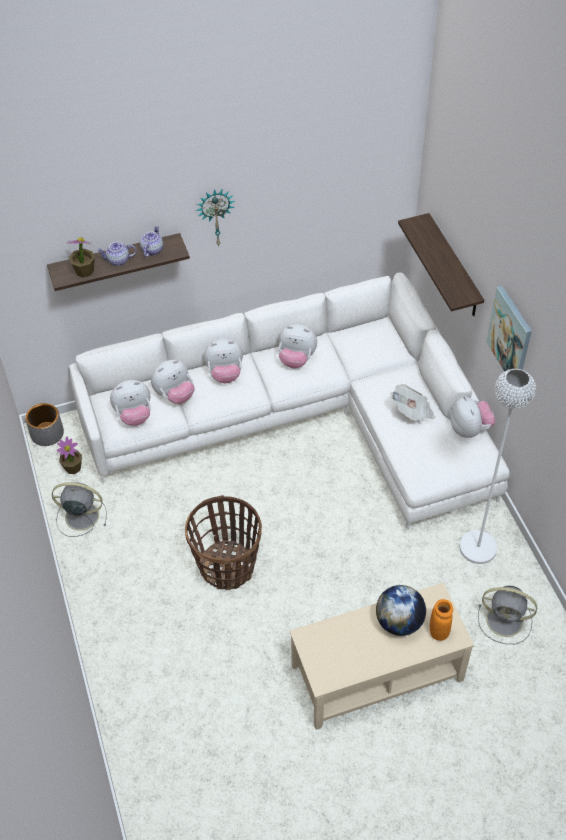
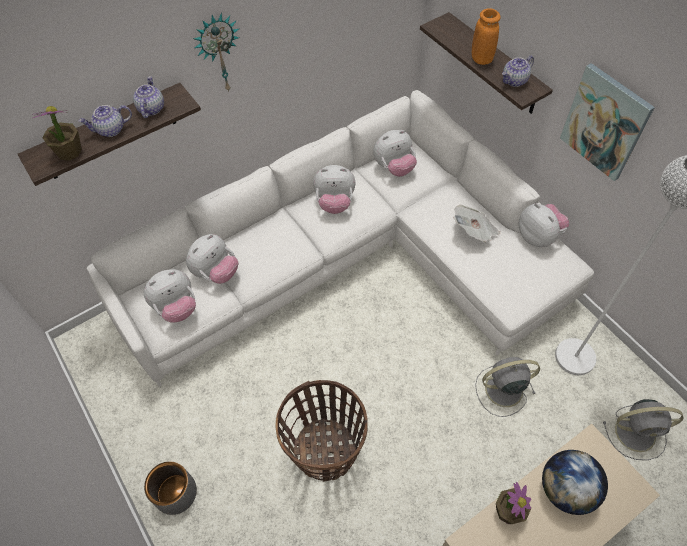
camera: 15 degrees left, 5 degrees up
(47, 433) = (83, 344): grey planter -> grey planter (176, 492)
(73, 467) = (121, 376): potted plant -> potted plant (508, 511)
(80, 516) = (144, 433): grey fan -> grey fan (502, 389)
(225, 374) = (264, 236): plush toy -> plush toy (394, 168)
(439, 631) = (614, 488): orange vase -> orange vase (481, 59)
(455, 286) = (514, 81): none -> teapot

